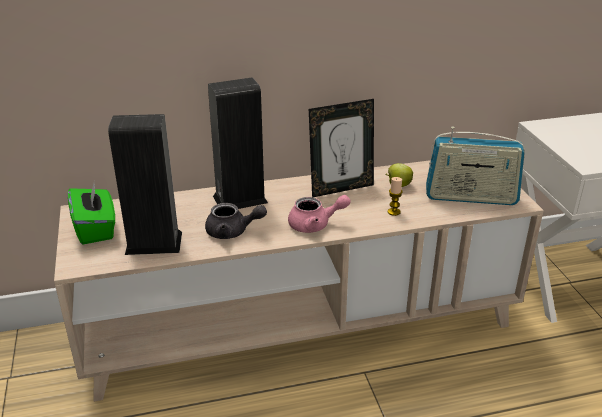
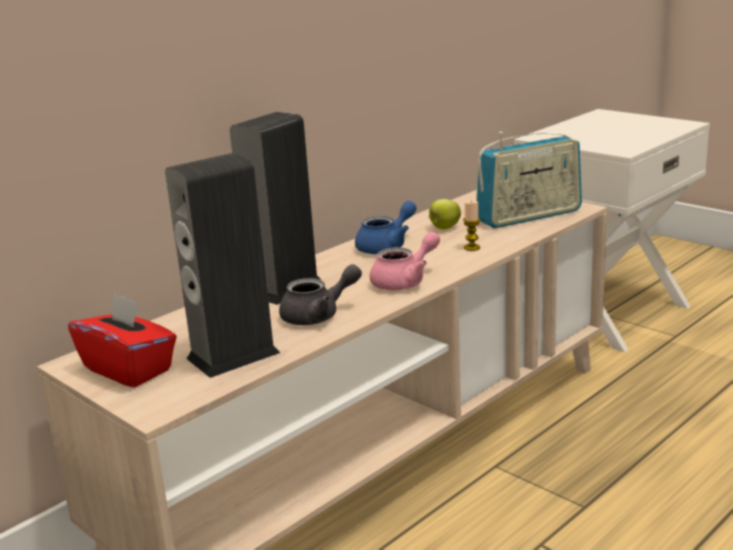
camera: 30 degrees left, 10 degrees down
(96, 229) = (129, 369): green tissue box -> red tissue box
(341, 188) = (387, 246): picture frame -> blue teapot

